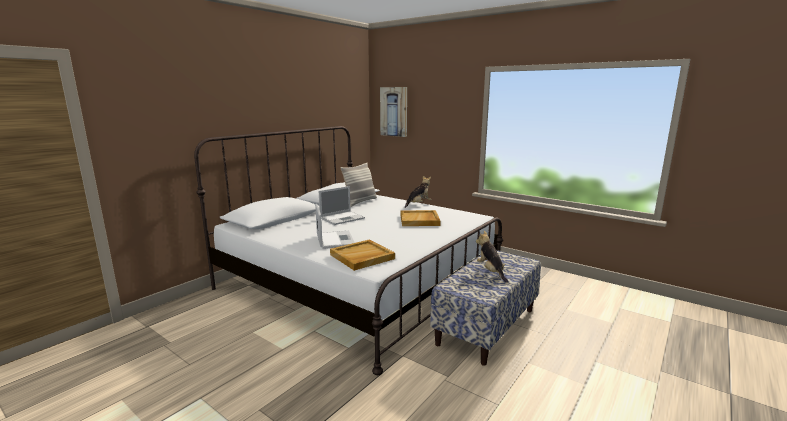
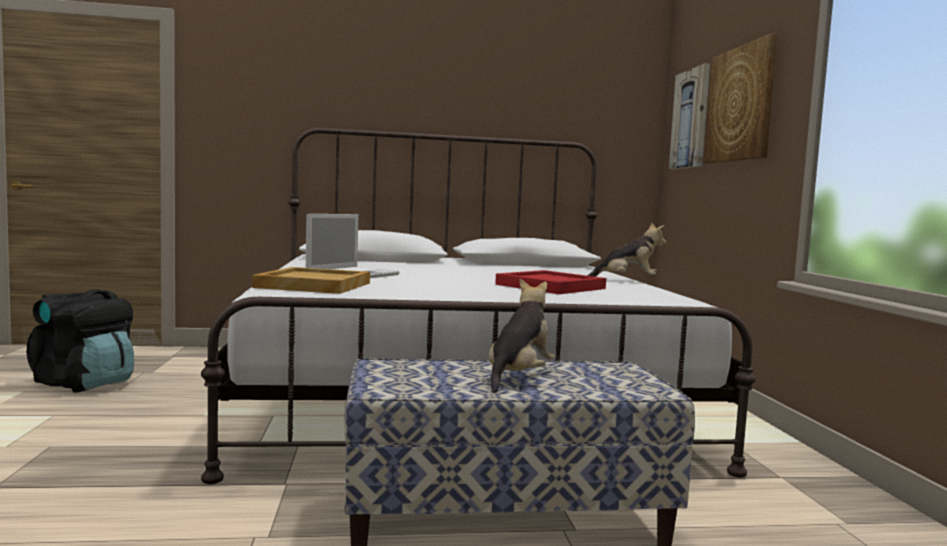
camera: 45 degrees right, 10 degrees down
(151, 372) = (85, 384): none -> black backpack
(342, 218) = (449, 269): laptop -> none
(360, 202) = (541, 267): pillow -> none
(419, 220) = (550, 286): beige tray -> red tray
(434, 112) = (740, 104): none -> picture

